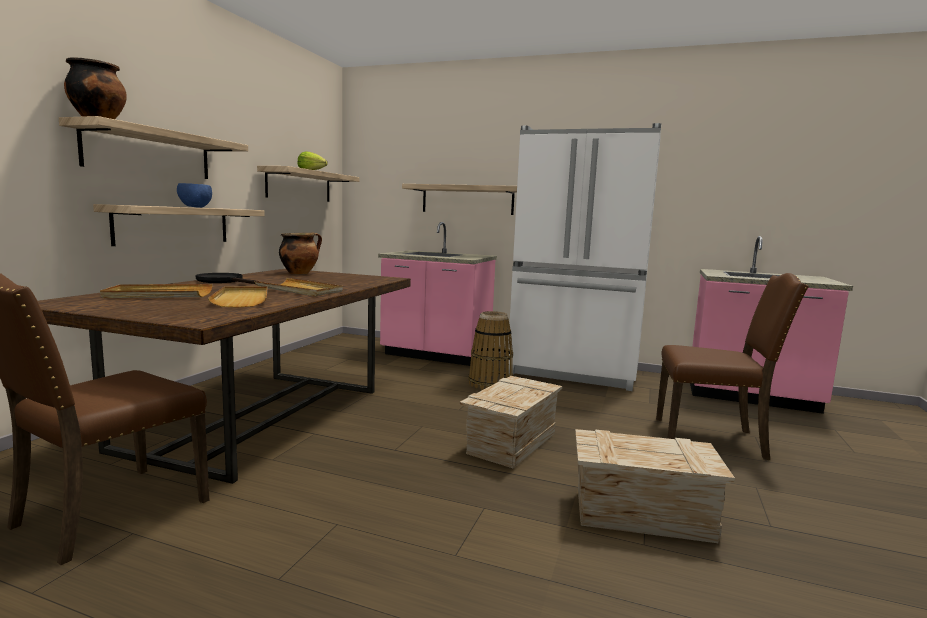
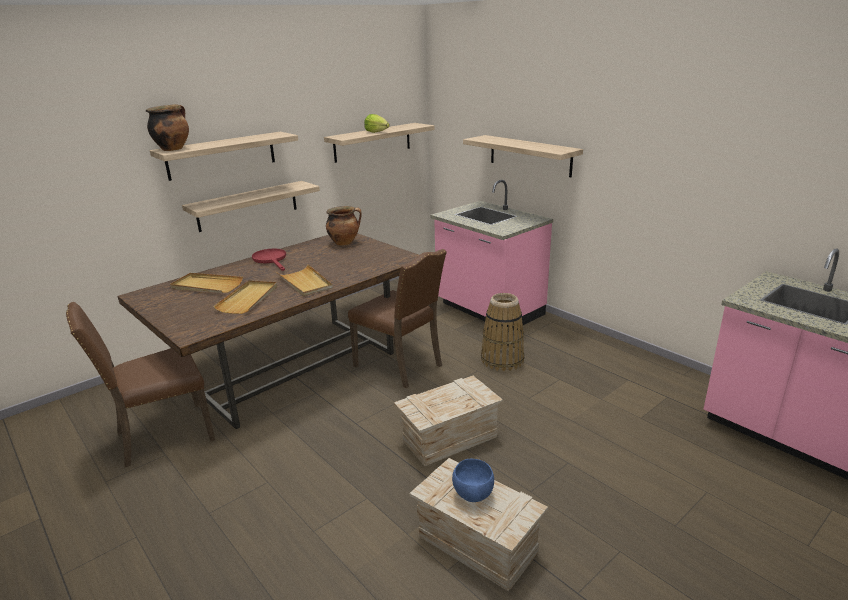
camera: 30 degrees right, 15 degrees up
(195, 207) = (259, 193): blue bowl -> blue bowl (472, 495)
(224, 281) = (271, 260): black frying pan -> red frying pan
(574, 373) = (604, 358): white fridge -> none
(712, 439) = (650, 482): brown chair -> brown chair (400, 365)

